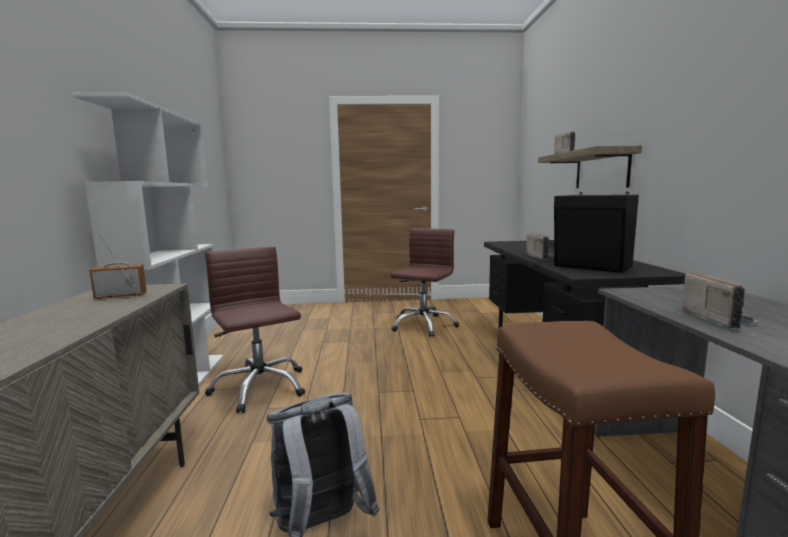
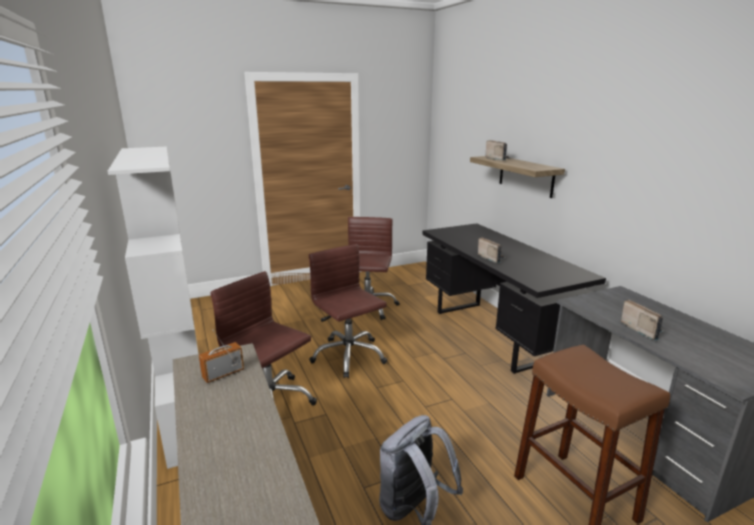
camera: 20 degrees left, 10 degrees up
(371, 361) = (348, 356): none -> brown office chair
(593, 267) = (538, 271): black speaker -> none

